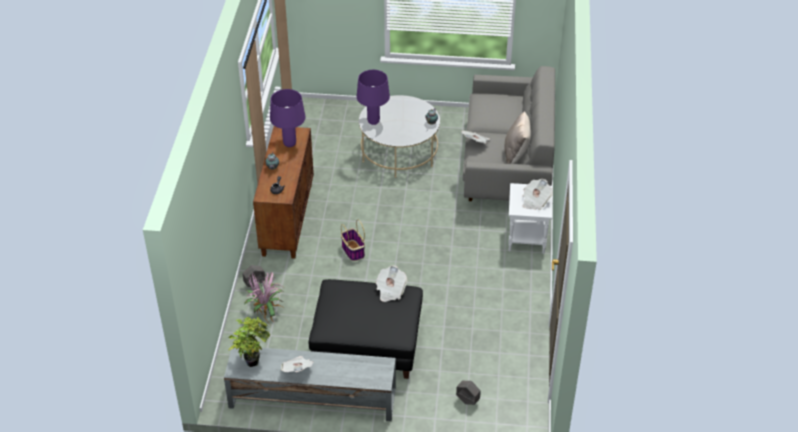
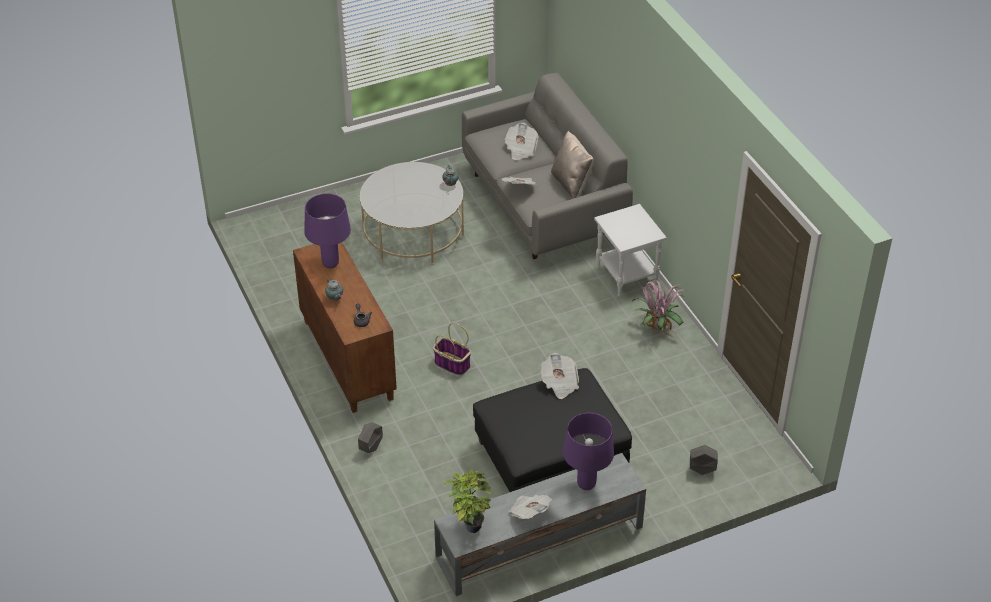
camera: 30 degrees left, 0 degrees up
(266, 311) = (409, 472): potted plant -> potted plant (656, 327)
(373, 121) = (383, 206): purple table lamp -> purple table lamp (586, 484)
(535, 201) = (636, 226): newspaper -> newspaper (520, 149)

